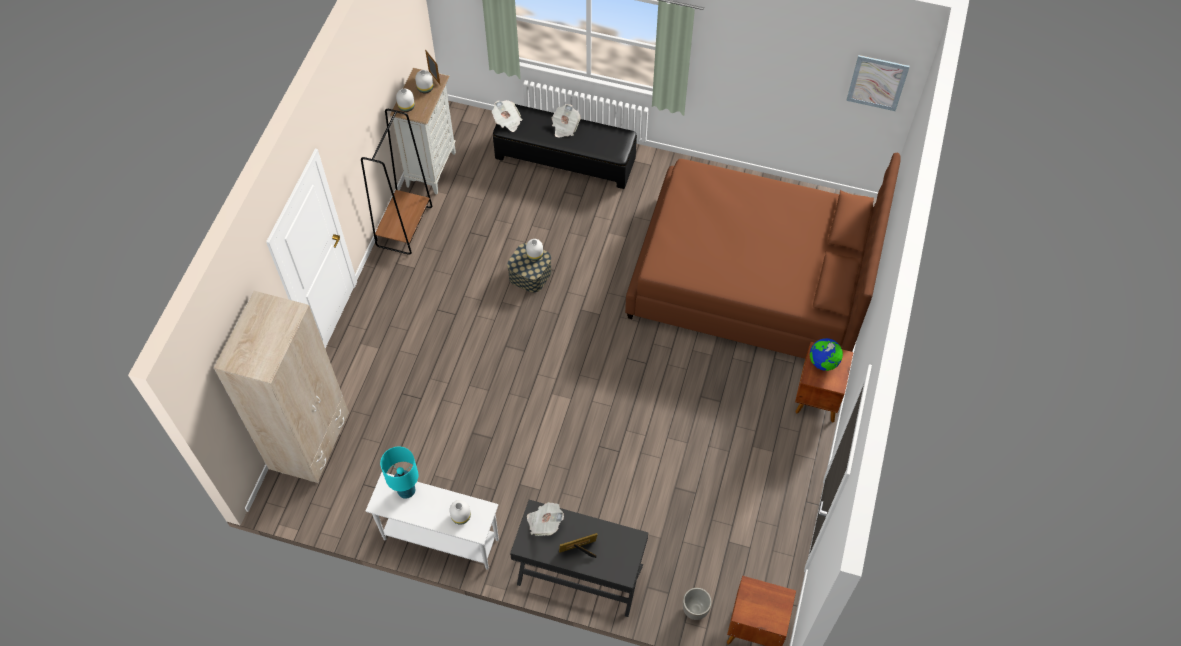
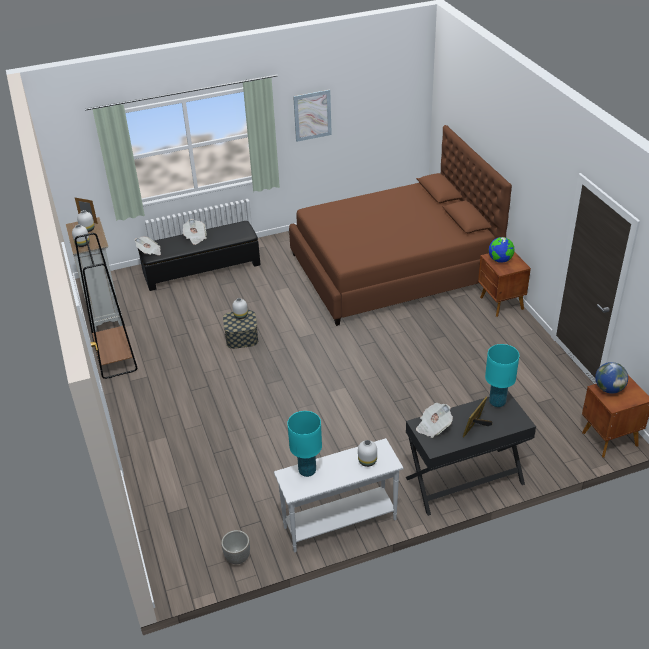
camera: 35 degrees left, 20 degrees down
(311, 442) = (167, 526): beige wardrobe -> none
(625, 537) = (497, 402): none -> turquoise table lamp
(694, 610) = (561, 452): planter -> planter (237, 558)
(758, 593) = (608, 389): none -> globe
(877, 82) = (403, 92): picture -> picture (312, 115)

